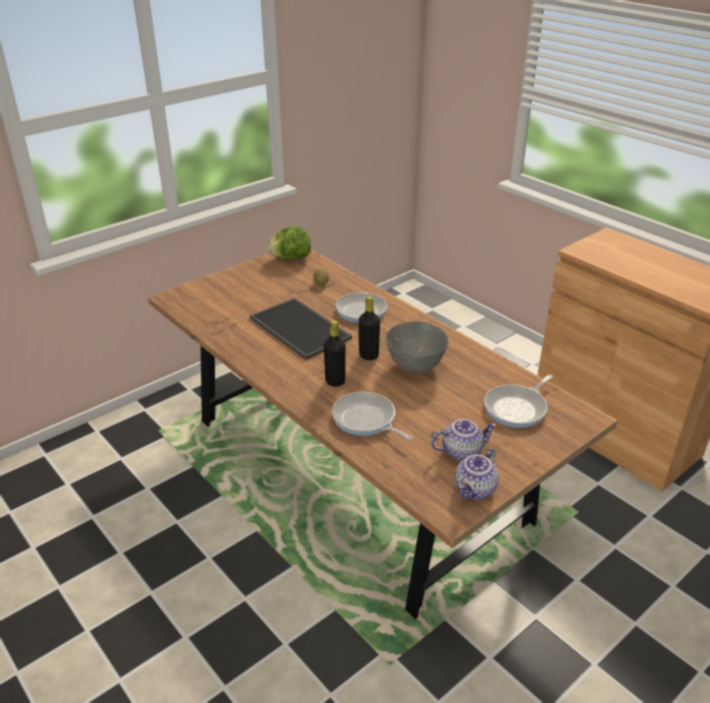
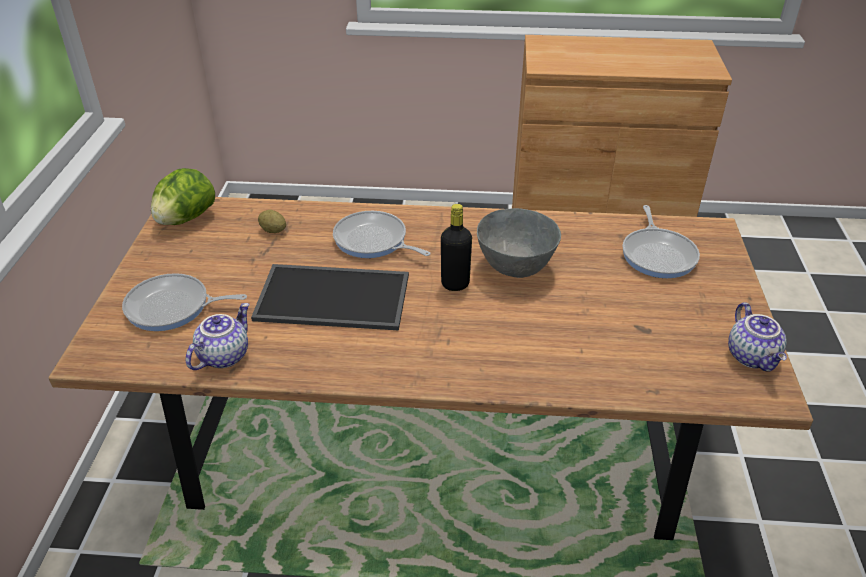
camera: 45 degrees left, 5 degrees up
(335, 381) = (468, 334): black bottle -> none
(366, 420) = (563, 356): frying pan -> frying pan (172, 307)
(461, 451) = (685, 327): teapot -> teapot (223, 355)

